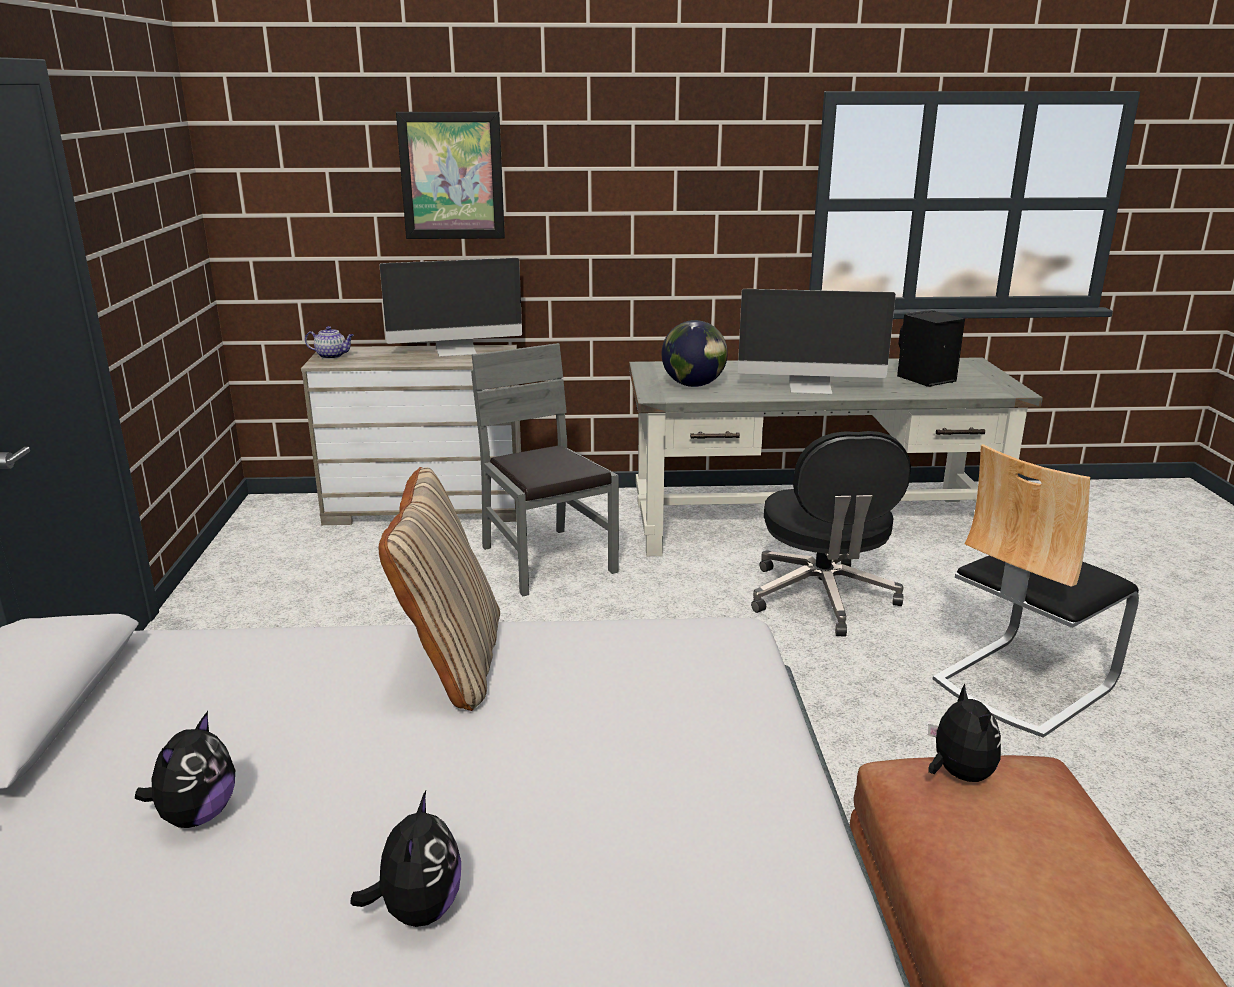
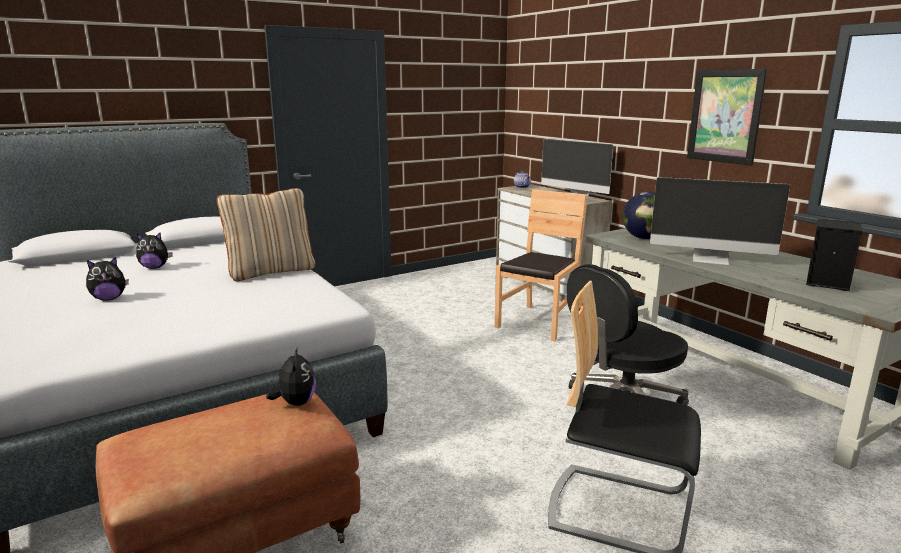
camera: 60 degrees right, 5 degrees down
(452, 176) = (596, 93): picture -> picture (725, 116)
(546, 560) = (539, 322): grey chair -> brown chair
(811, 388) = (711, 259): monitor -> monitor turned 45 degrees counterclockwise
(958, 774) = (296, 403): plush toy -> plush toy turned 60 degrees counterclockwise

